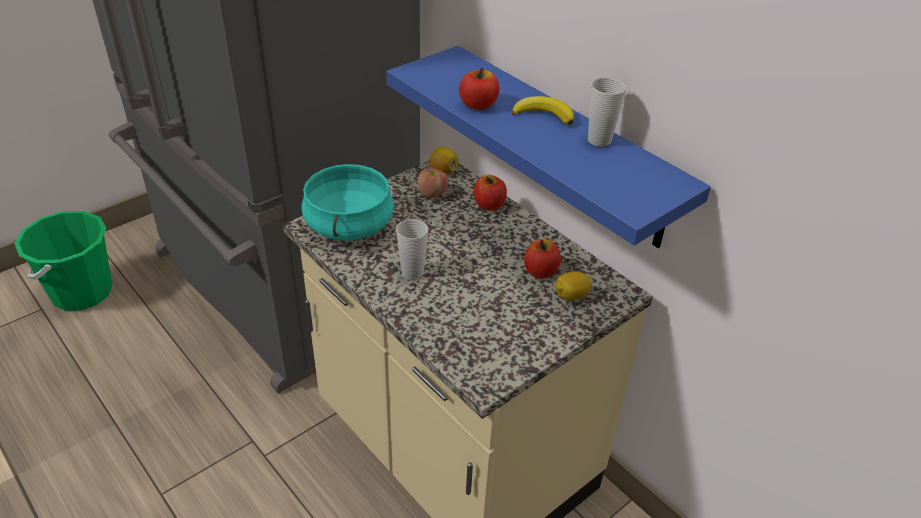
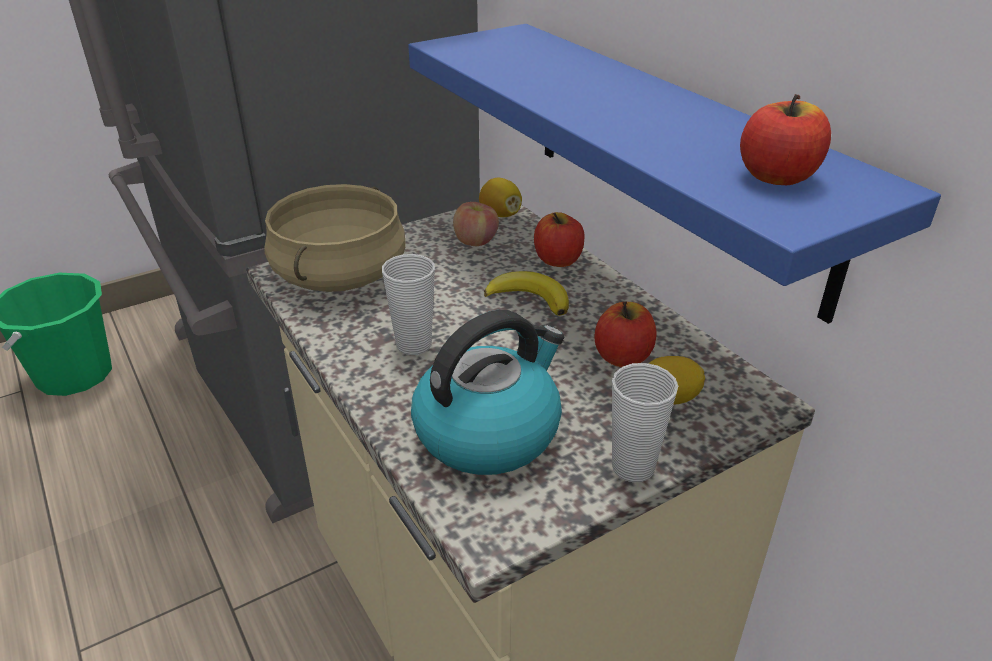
camera: 10 degrees right, 5 degrees down
(350, 225) = (341, 275): turquoise cooking pot -> beige cooking pot
(471, 324) = (488, 431): none -> kettle
(478, 105) = (534, 80): apple -> apple (777, 177)
(544, 115) = (638, 94): banana -> banana (529, 298)
(599, 140) = (729, 126): cup -> cup (633, 467)

